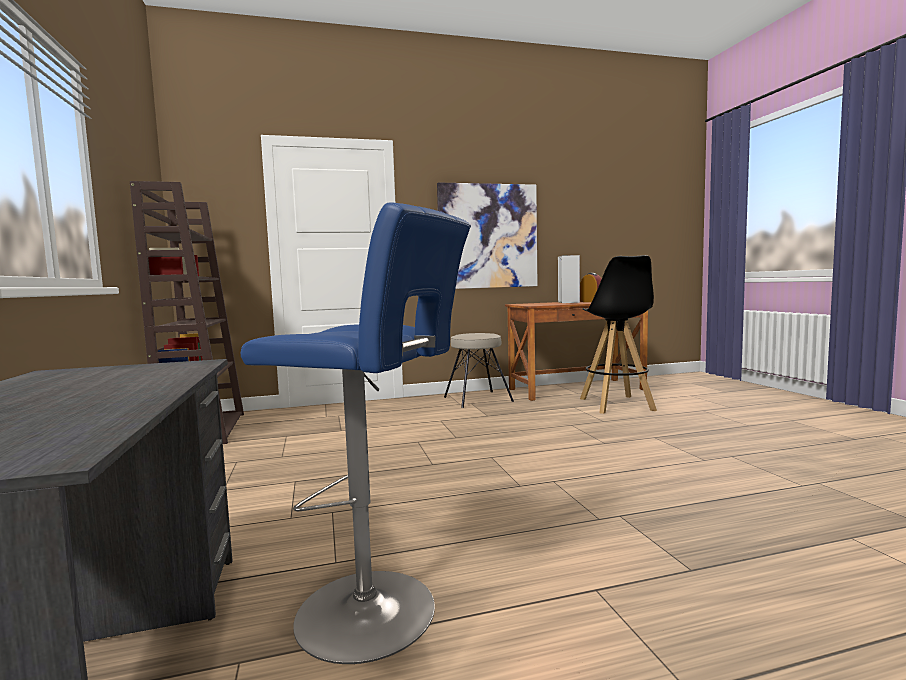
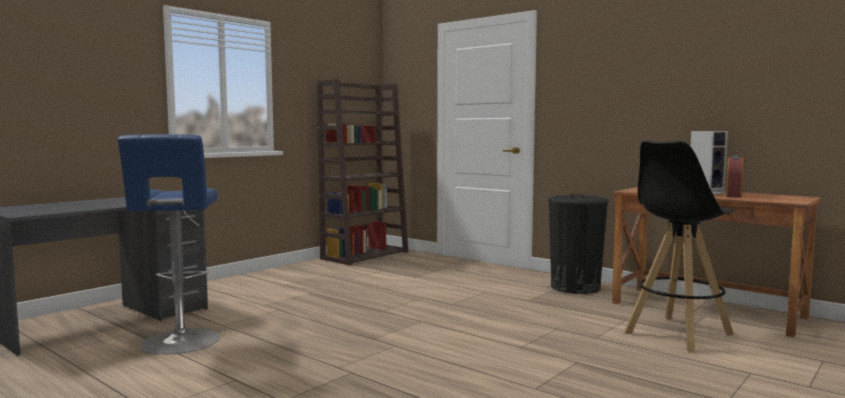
camera: 55 degrees right, 0 degrees up
(477, 399) = (575, 287): beige stool -> black trash can
(488, 236) = (629, 104): picture -> none

